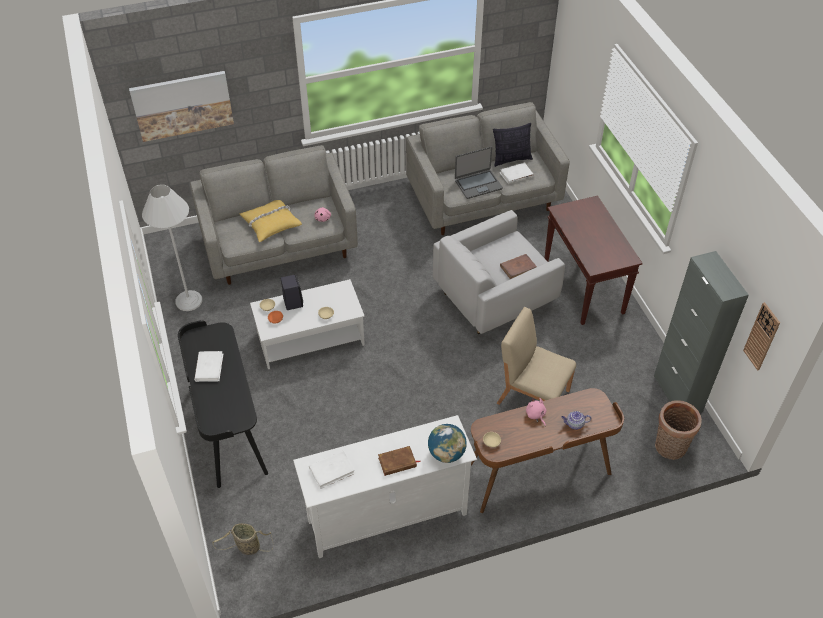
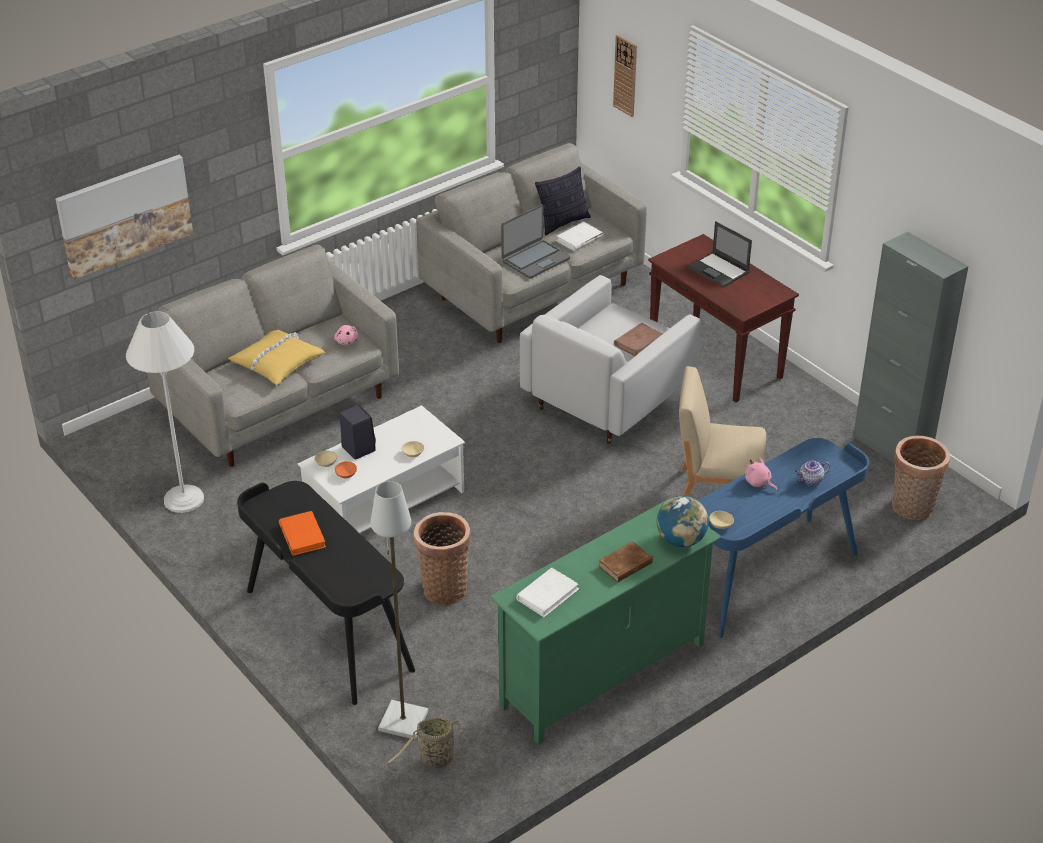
camera: 20 degrees left, 10 degrees down
(209, 367) = (302, 535): white book -> orange book
(241, 510) = (402, 721): none -> grey floor lamp
(316, 415) = (444, 588): none -> basket
(387, 518) = (603, 676): white tv stand -> green tv stand
(537, 473) = (767, 576): brown desk -> blue desk
(593, 229) = (719, 270): none -> laptop
(762, 336) = (997, 314): wall clock -> wall clock (625, 75)

